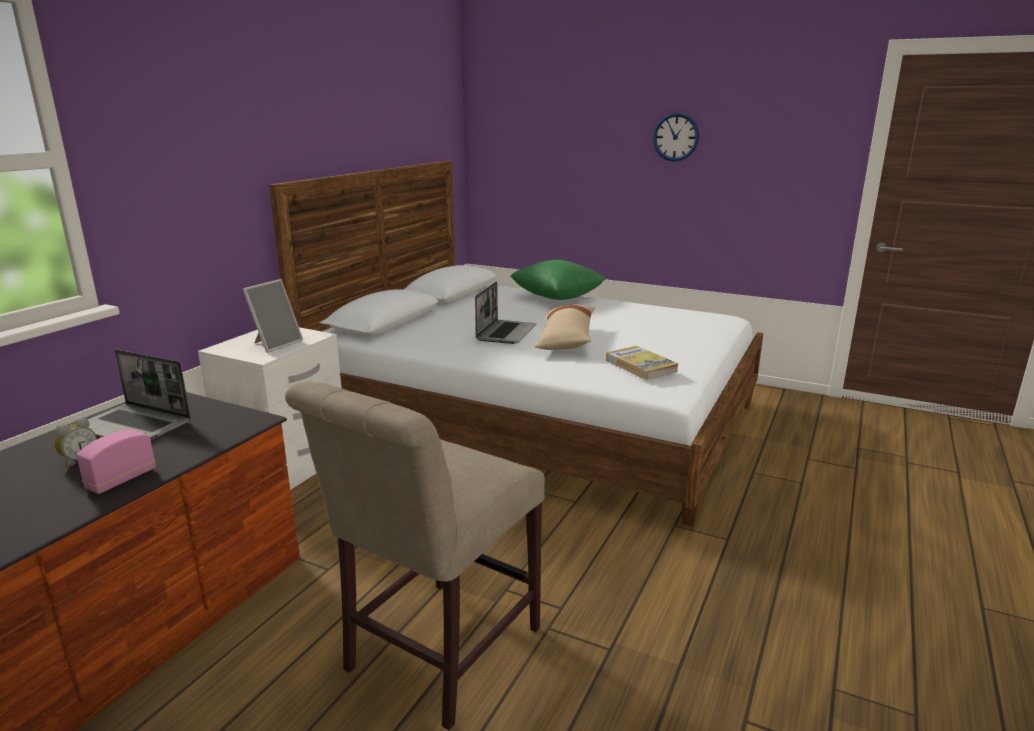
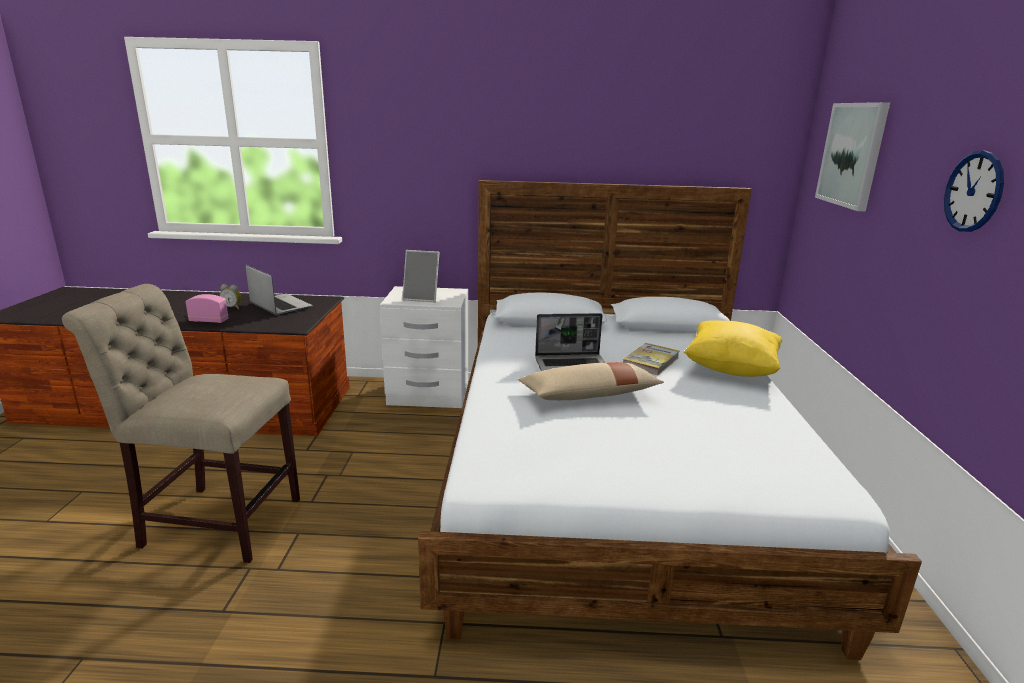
camera: 65 degrees right, 0 degrees up
(135, 426) = (279, 306): laptop -> laptop turned 135 degrees clockwise
(537, 124) = (852, 155): none -> picture
(557, 298) = (731, 369): green pillow -> yellow pillow
(640, 366) = (534, 444): book -> book (651, 361)

